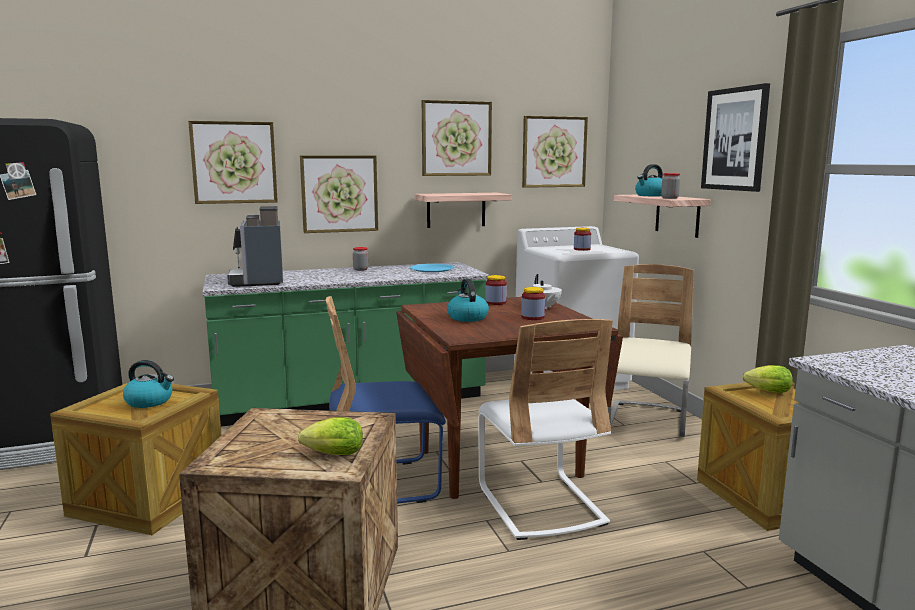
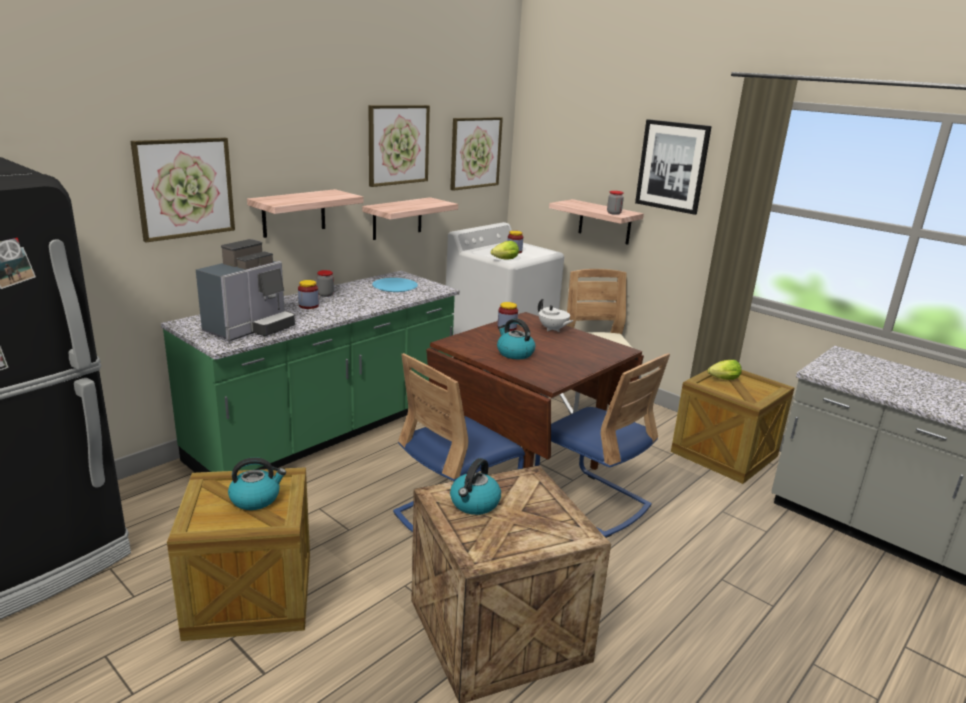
camera: 30 degrees left, 10 degrees up
(259, 281) = (250, 328): coffee machine -> coffee machine turned 105 degrees counterclockwise
(330, 455) = (554, 523): lettuce -> lettuce (503, 260)
(339, 194) = (294, 213): picture -> shelf
(532, 317) = (563, 345): jar -> jar (308, 306)
(540, 504) = (591, 502): white chair -> blue chair
(651, 195) = (584, 205): kettle -> kettle (474, 503)

